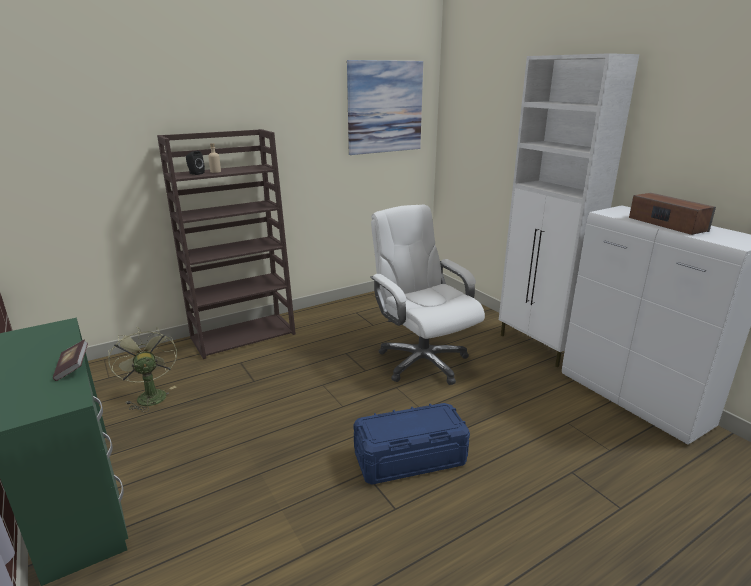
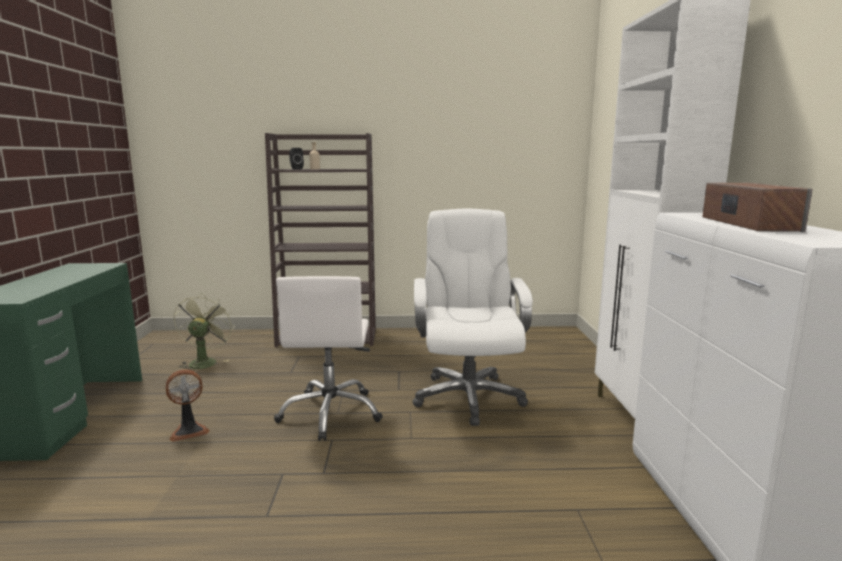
camera: 30 degrees right, 10 degrees down
(73, 368) = (60, 284): book -> none
(235, 468) = (189, 431): none -> fan
(338, 408) = (331, 413): none -> white office chair
(385, 107) = (517, 119): picture -> none
(410, 459) = (339, 478): blue storage box -> none

